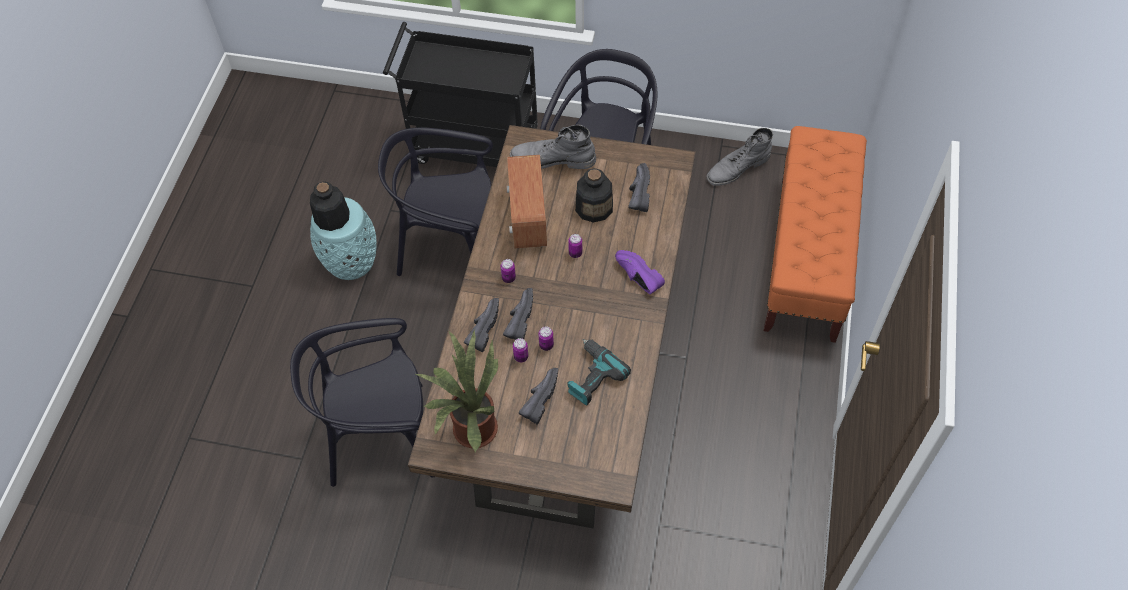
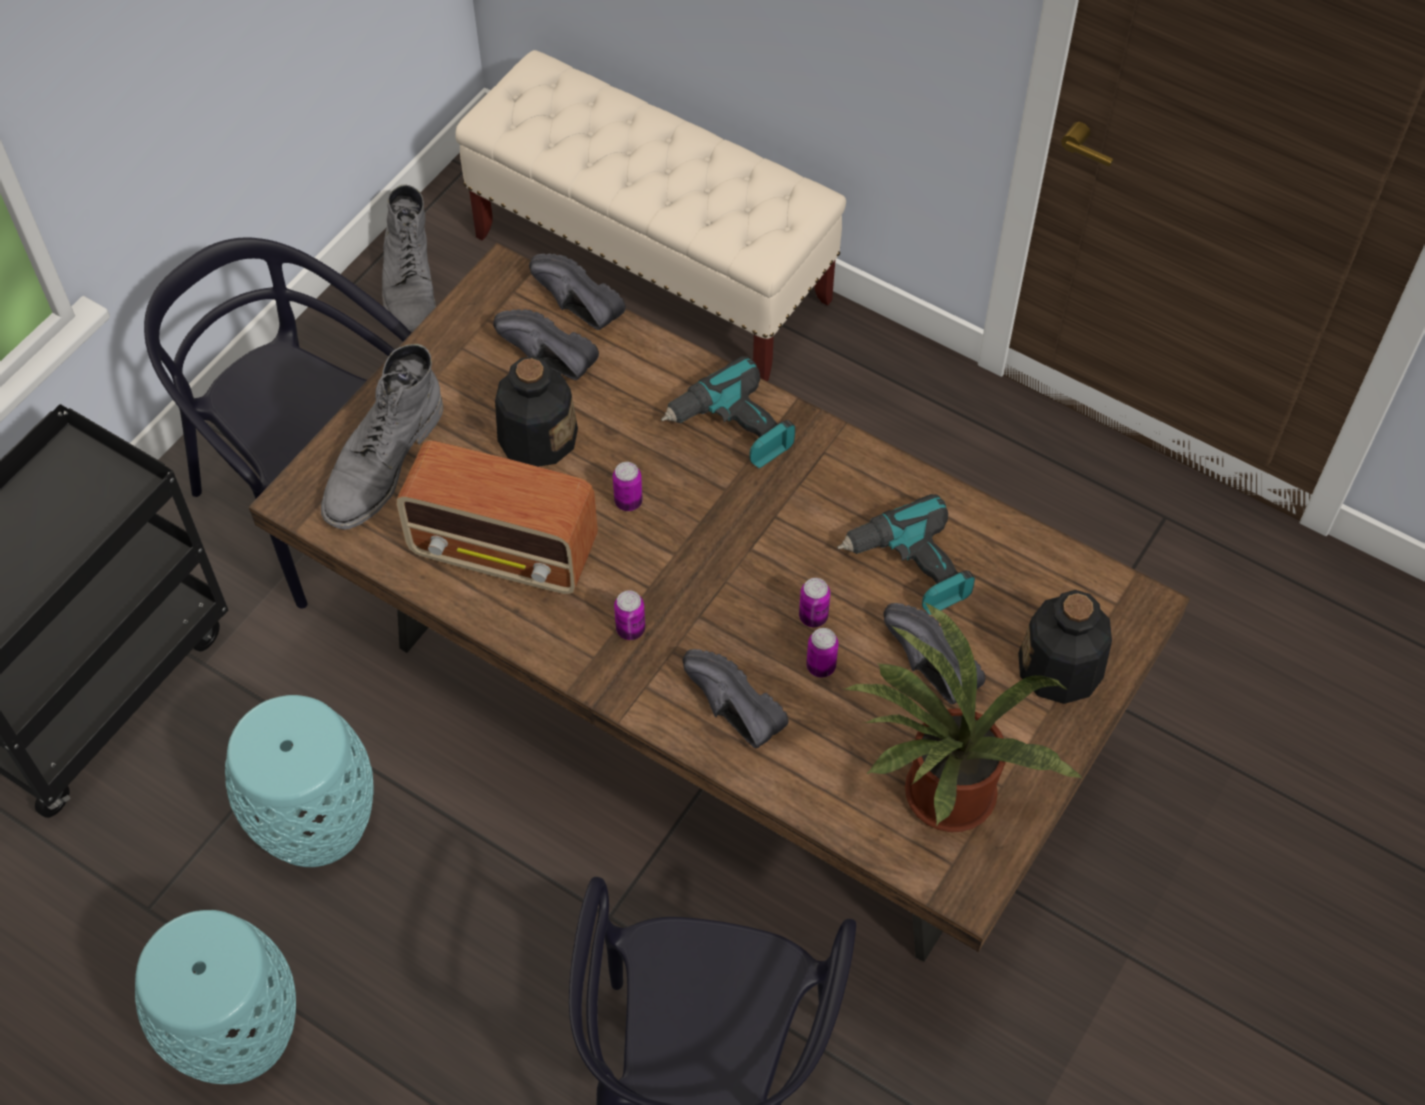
camera: 70 degrees left, 0 degrees up
(331, 217) = (194, 979): bottle -> bottle (1060, 668)
(450, 248) = (315, 820): black chair -> turquoise stool
(519, 320) = (735, 643): black shoe -> black shoe (572, 307)
(636, 279) = (733, 428): purple shoe -> power drill
(807, 258) = (653, 270): orange bench -> beige bench

